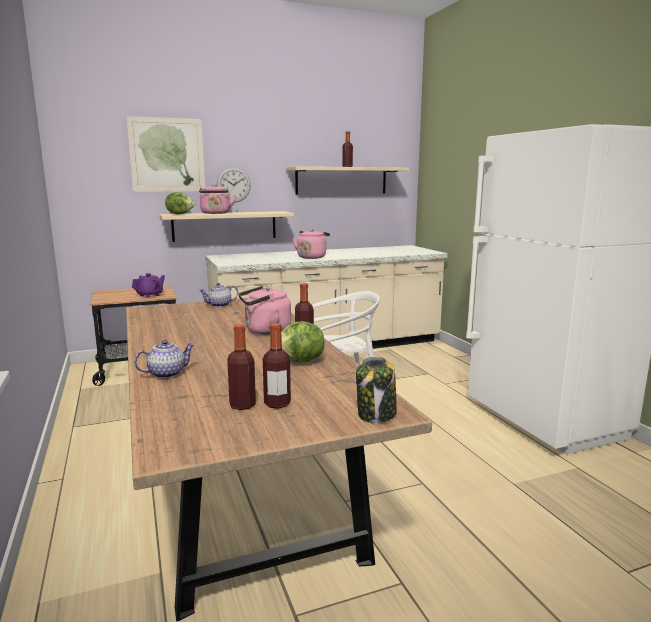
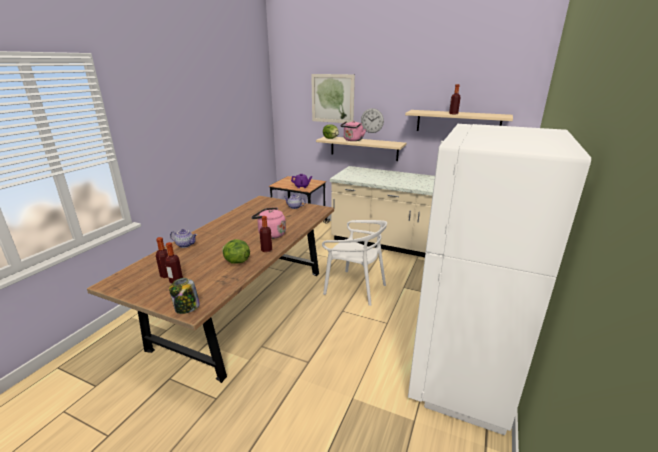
camera: 45 degrees right, 10 degrees up
(312, 257) = (402, 182): pink kettle -> none

